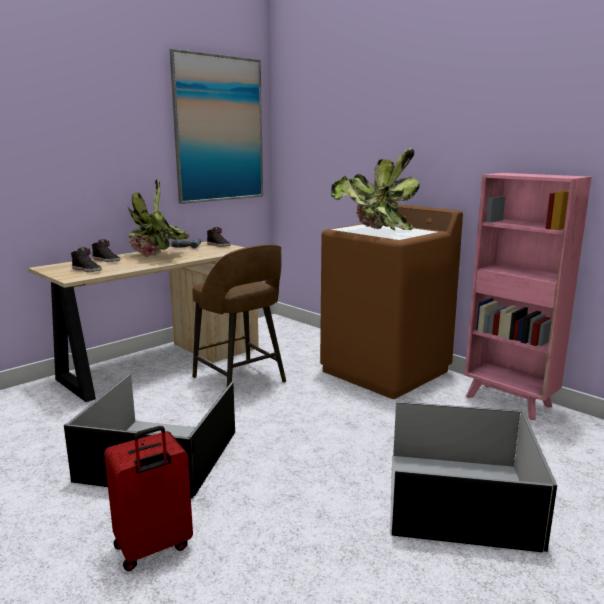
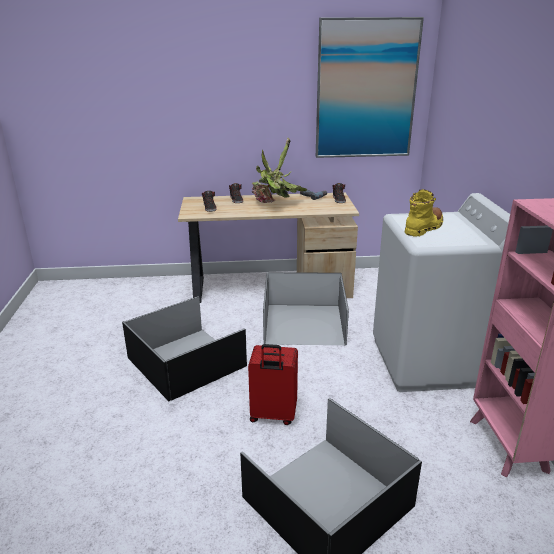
camera: 40 degrees right, 10 degrees up
(153, 548) = (117, 421): red suitcase -> red suitcase (273, 415)
(240, 380) = (302, 323): brown stool -> black storage box
(374, 231) = (424, 228): potted plant -> yellow boot
(385, 371) = (429, 362): brown washing machine -> white washing machine

